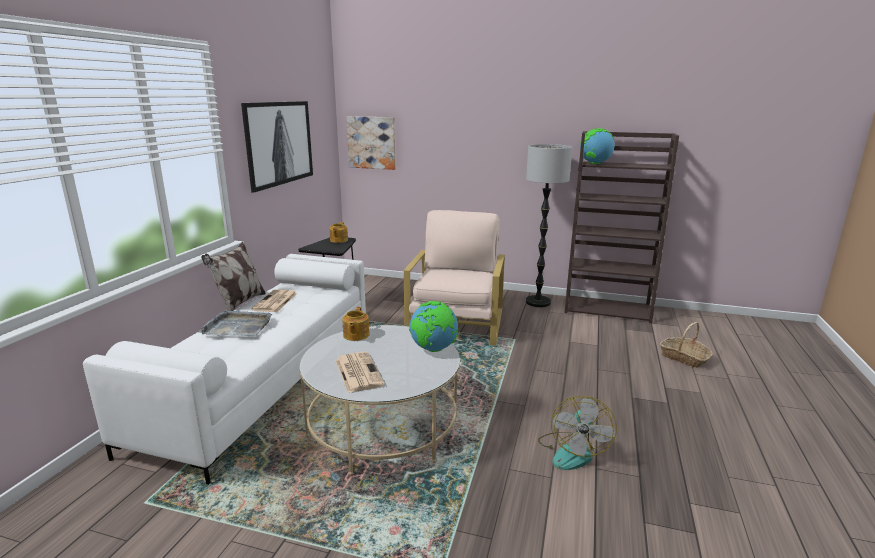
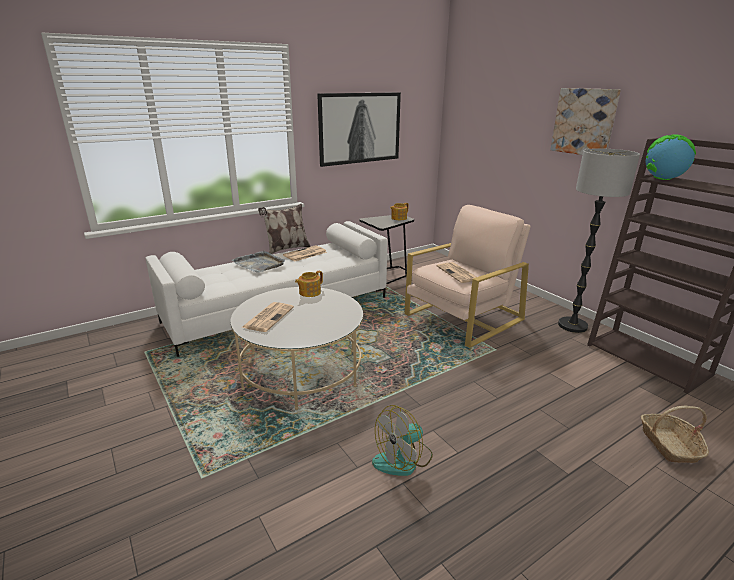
camera: 40 degrees right, 5 degrees up
(372, 142) = (464, 133): picture -> picture (584, 122)
(433, 349) = (339, 321): globe -> none
(462, 277) = (458, 273): none -> newspaper

